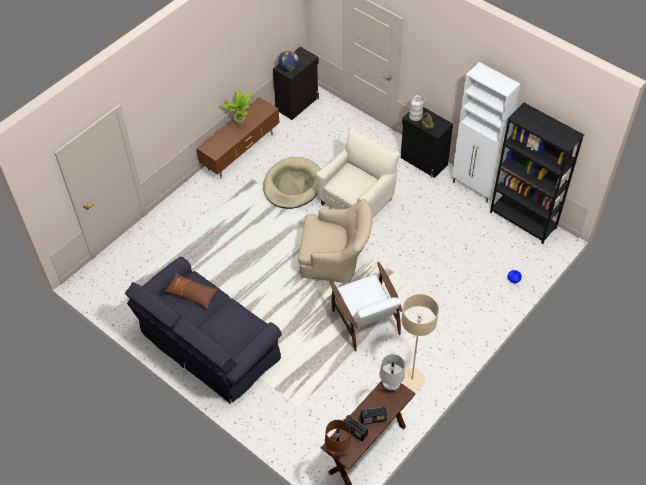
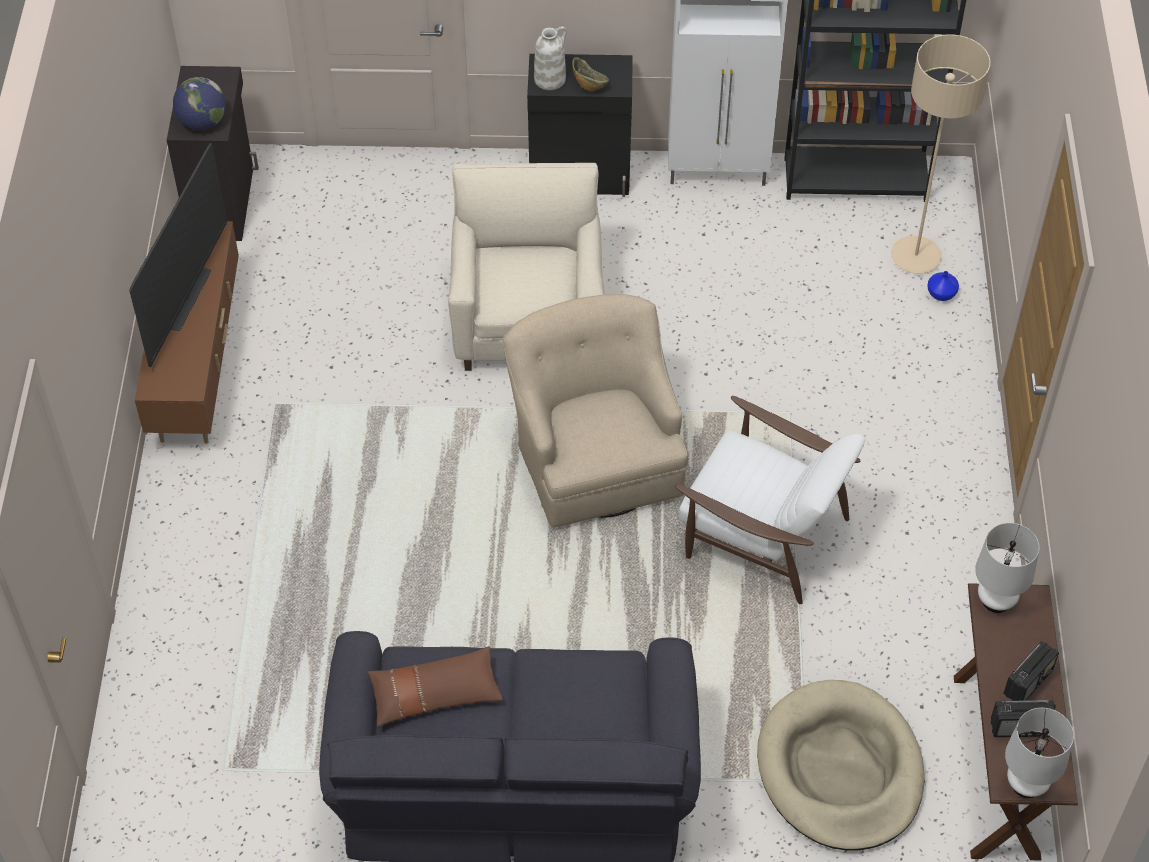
camera: 40 degrees left, 0 degrees up
(241, 125) = (188, 299): potted plant -> television
(293, 185) = (371, 367): beige dog bed -> beige dog bed (840, 770)
(336, 258) = (596, 456): beige armchair -> beige armchair turned 75 degrees counterclockwise
(337, 450) = (1026, 784): brown table lamp -> white table lamp
(412, 379) = (948, 586): beige floor lamp -> beige floor lamp (916, 256)

